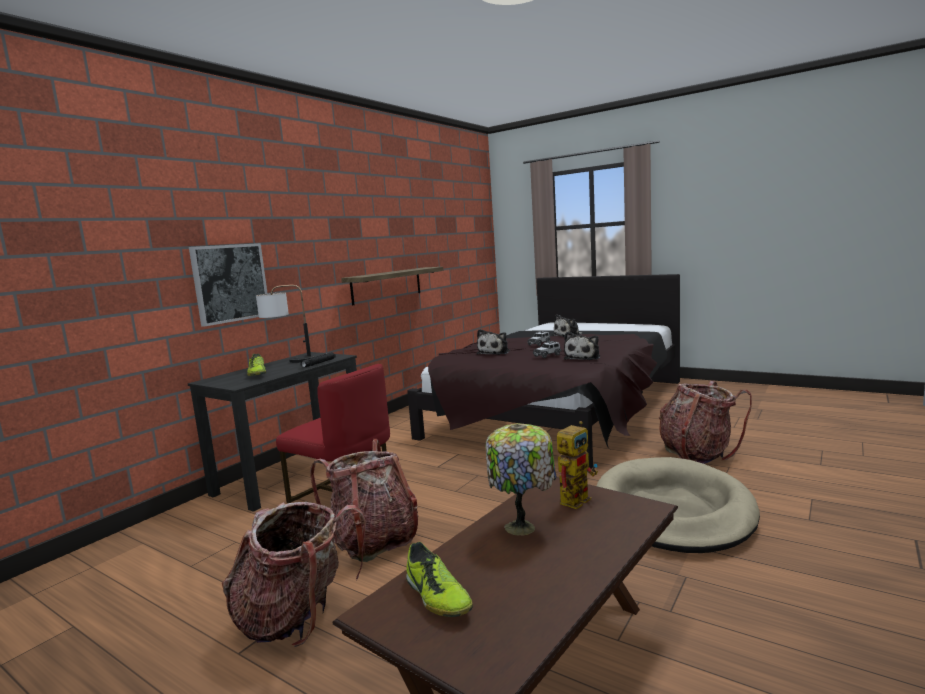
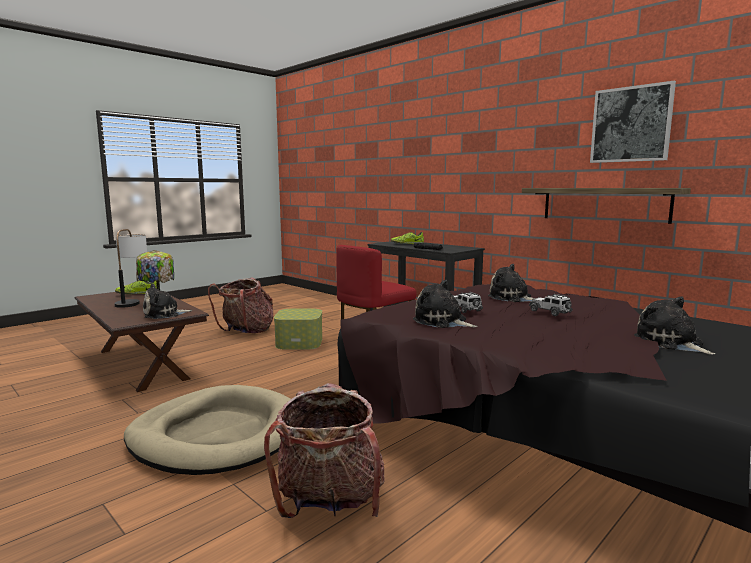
camera: 100 degrees right, 0 degrees up
(230, 283) = (438, 181): picture -> picture (631, 124)
(289, 361) = (445, 246): table lamp -> table lamp (133, 301)
(373, 541) = (299, 342): backpack -> storage box
(576, 498) = (164, 314): toy robot -> plush toy

